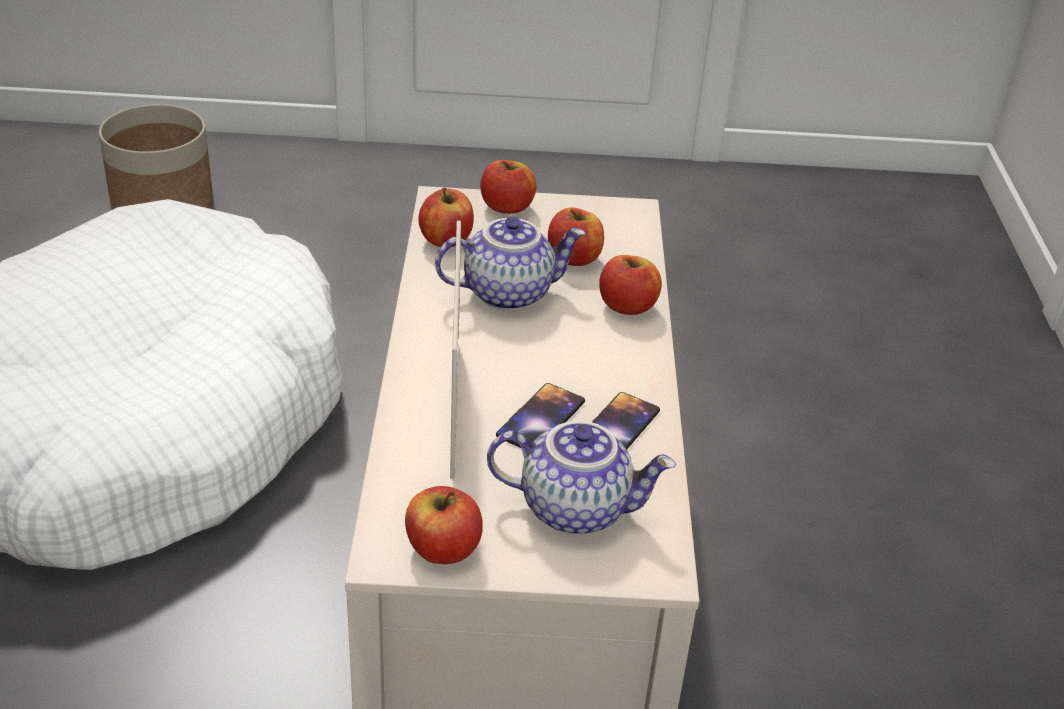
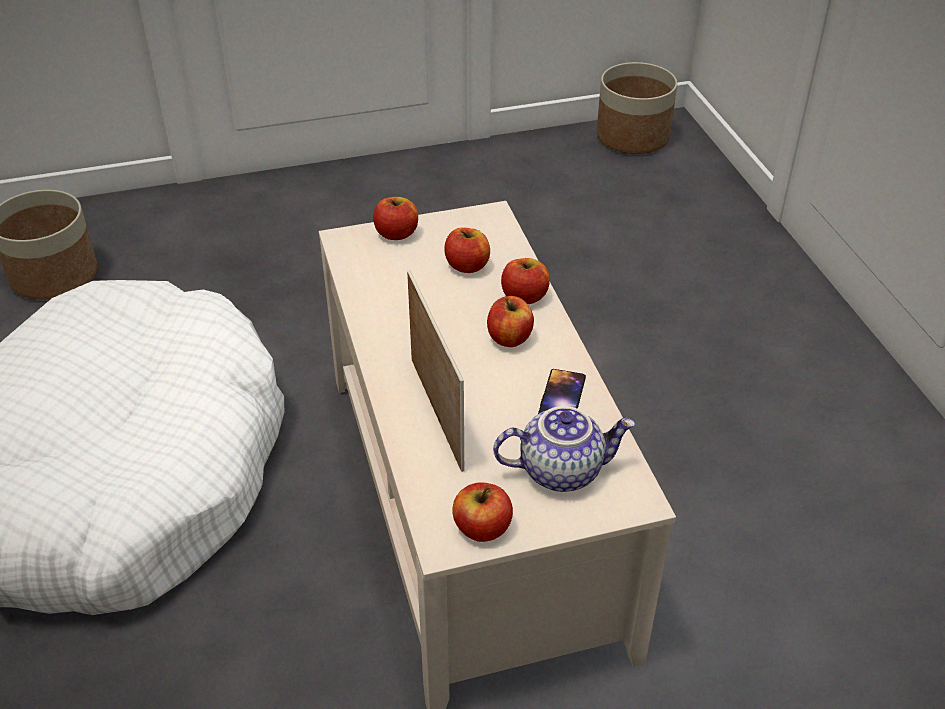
camera: 15 degrees left, 5 degrees up
(446, 239) = (363, 273): apple -> apple (509, 338)
(508, 292) = (432, 307): teapot -> none
(540, 418) = (503, 405): phone -> none
(898, 196) = (633, 137): none -> planter

